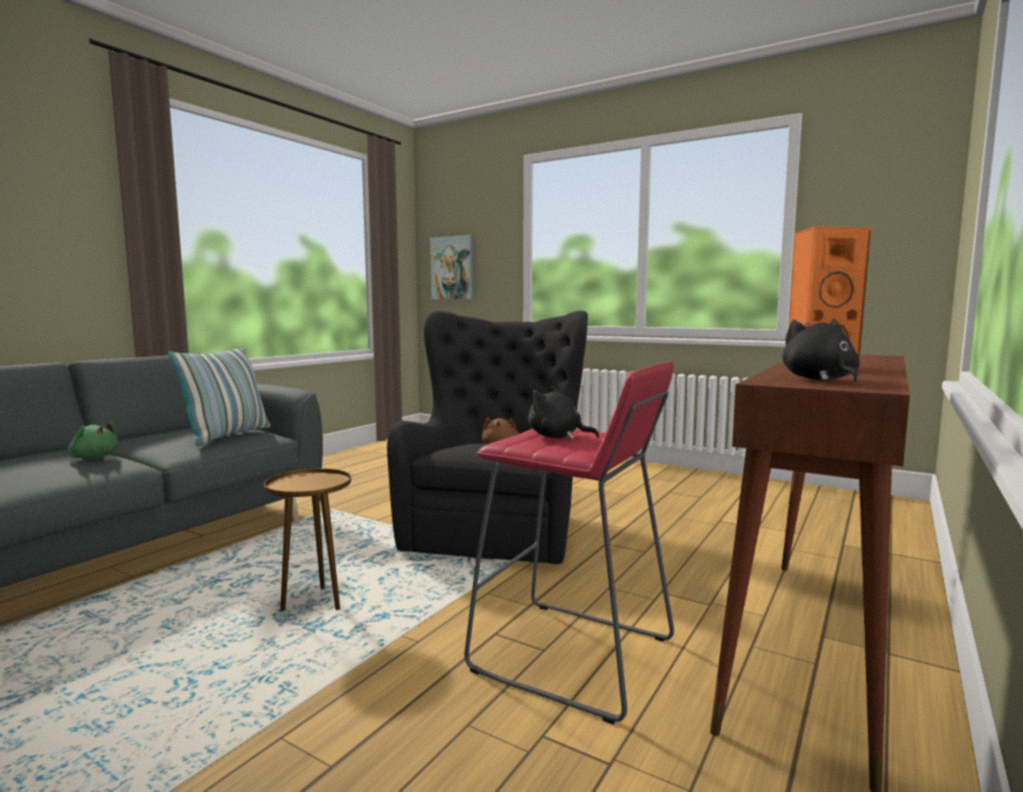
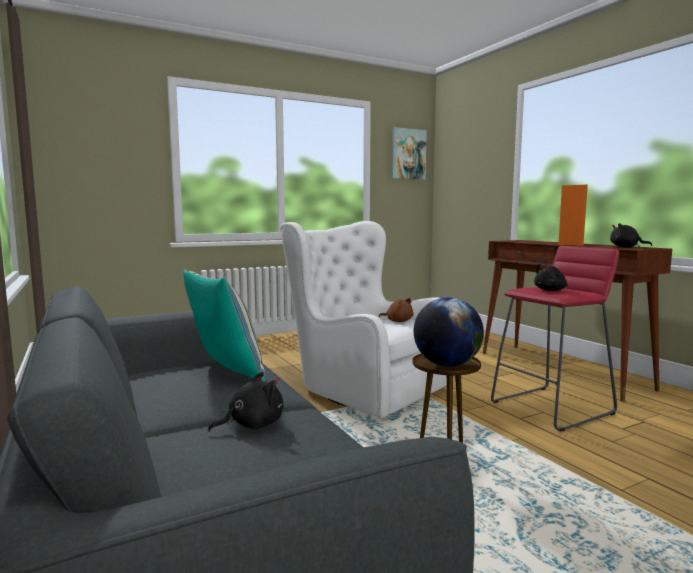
camera: 60 degrees left, 0 degrees up
(94, 458) = (252, 425): green plush toy -> black plush toy
(297, 483) = (447, 365): none -> globe
(452, 268) = (77, 175): picture -> picture (408, 154)
(498, 528) = (362, 388): black armchair -> white armchair

